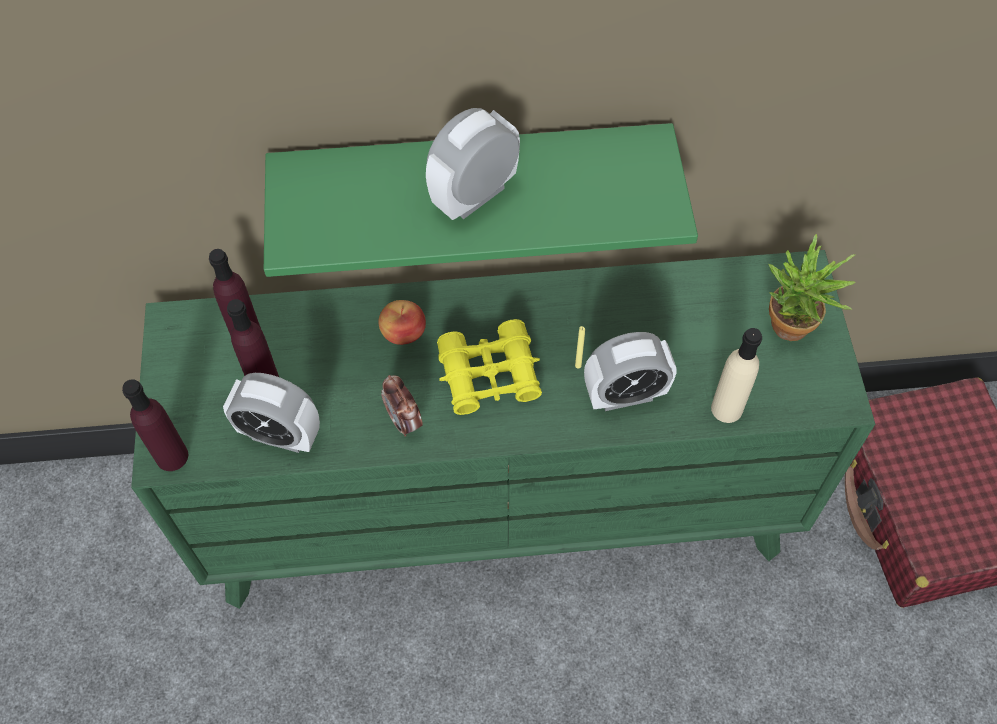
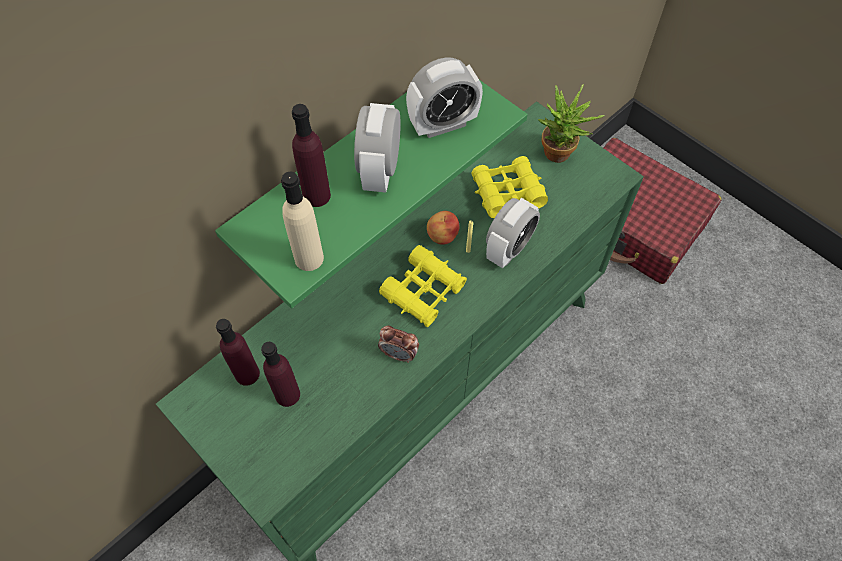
camera: 40 degrees left, 0 degrees up
(172, 456) = (270, 486): purple bottle -> purple bottle (316, 195)
(280, 435) = (330, 419): alarm clock -> alarm clock (443, 124)
(403, 332) = (348, 302): apple -> apple (442, 235)
(685, 332) = (507, 192): none -> yellow binoculars
(726, 408) = (567, 219): beige bottle -> beige bottle (309, 258)

